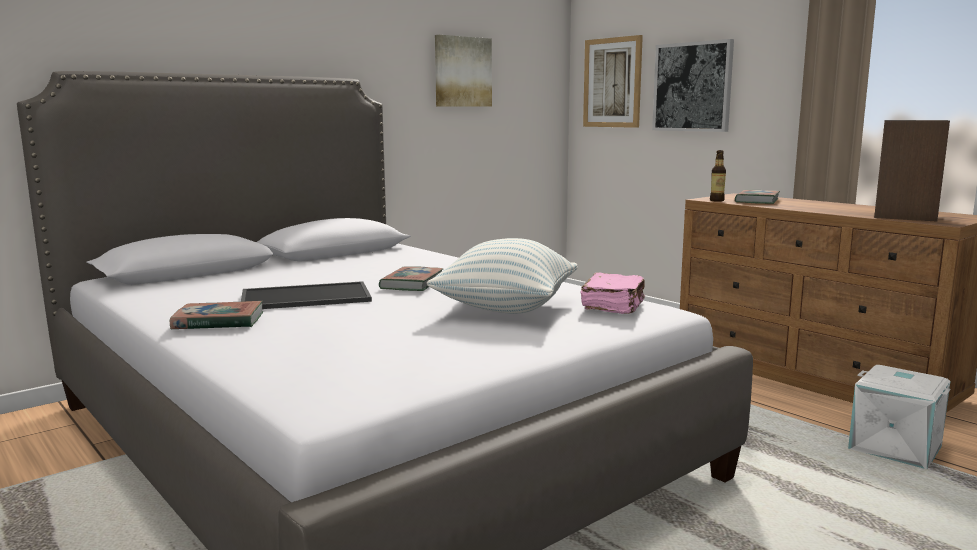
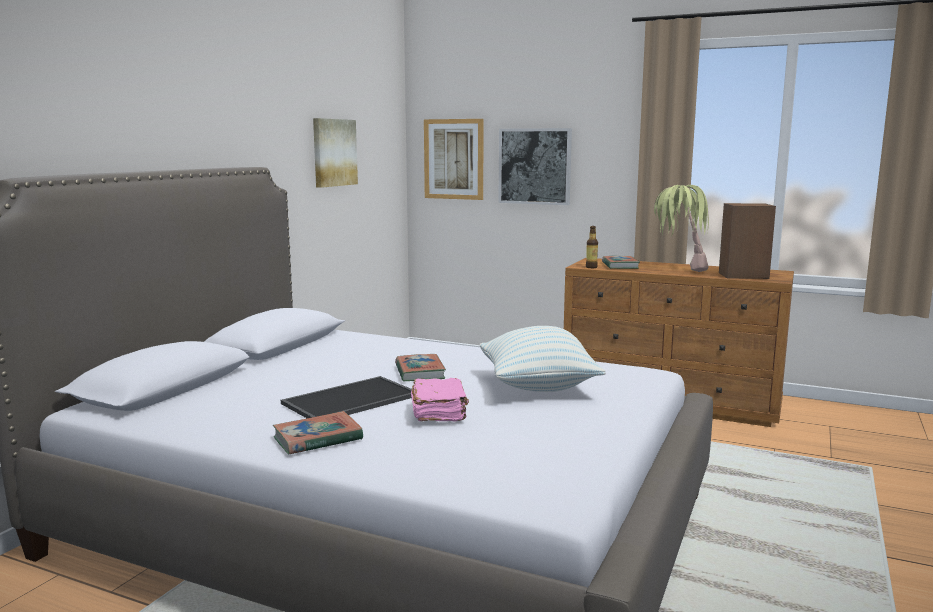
camera: 25 degrees left, 0 degrees up
(614, 307) = (613, 373): pink book -> pink book (439, 412)
(823, 208) = (677, 270): none -> potted plant
(896, 447) = (770, 448): white storage box -> none

